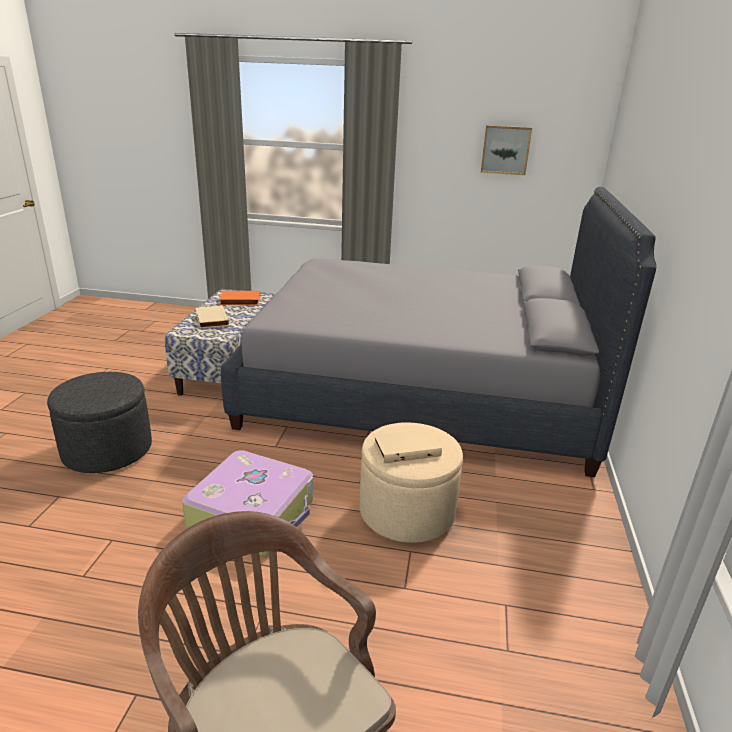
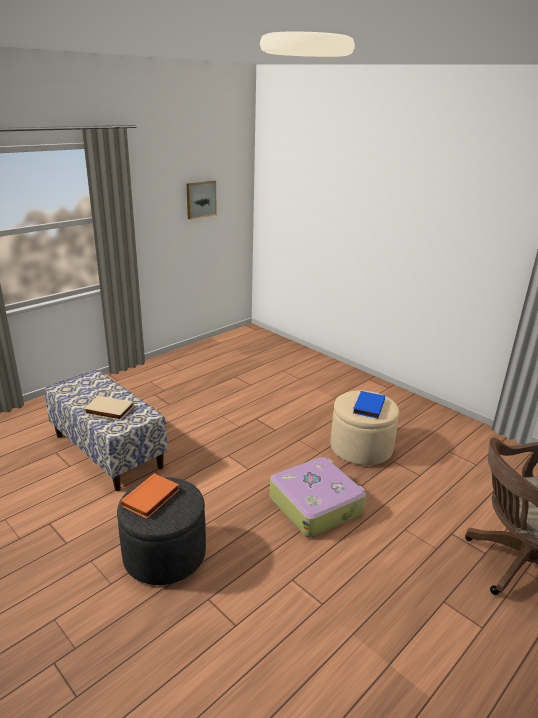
camera: 55 degrees left, 0 degrees up
(240, 301) = (88, 387): orange book -> orange book (151, 499)
(406, 447) = (368, 406): beige book -> blue book
(420, 391) = (245, 390): grey bed -> none

